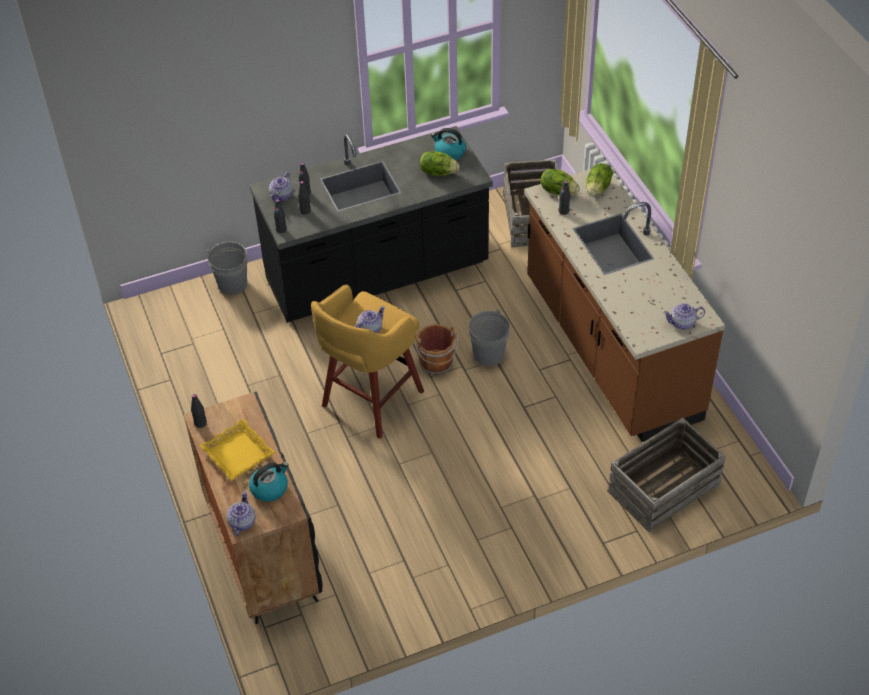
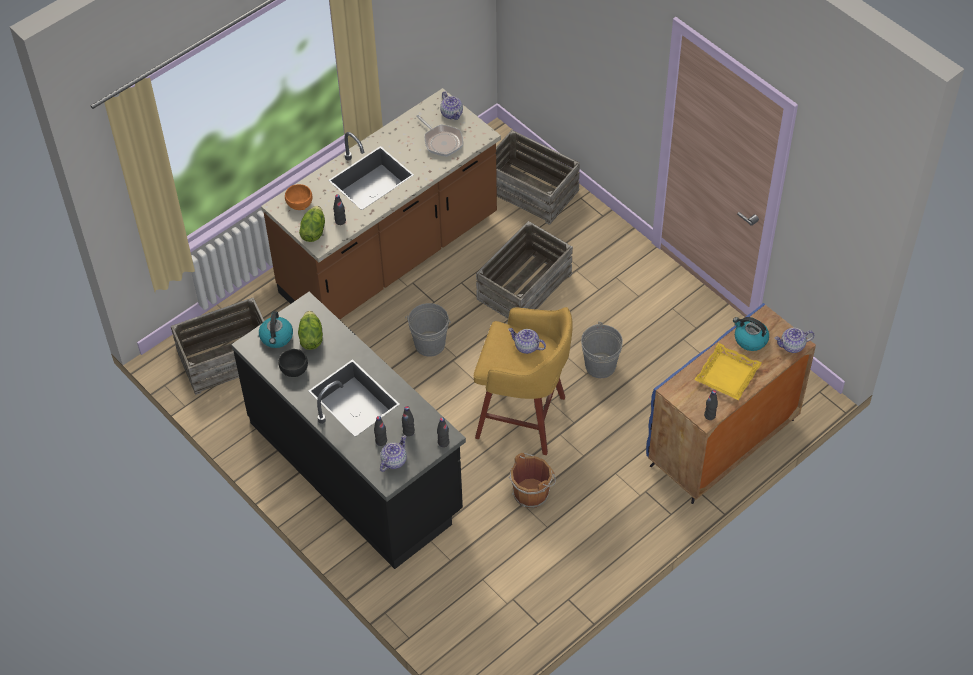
camera: 110 degrees left, 5 degrees up
(232, 284) = (416, 597): grey bucket -> grey bucket (600, 365)
(261, 548) = (722, 443): black cabinet -> blue cabinet
(282, 196) = (393, 460): teapot -> teapot turned 60 degrees counterclockwise
(409, 156) = (294, 369): none -> black bowl
(437, 364) = (457, 380): brown bucket -> brown bucket (532, 492)
(531, 445) = (524, 286): none -> crate
(598, 188) = (299, 203): lettuce -> orange bowl
(643, 305) = (441, 141): none -> frying pan

